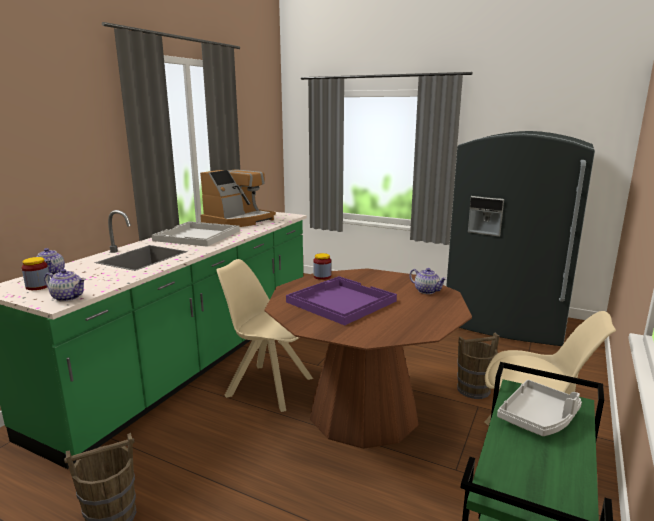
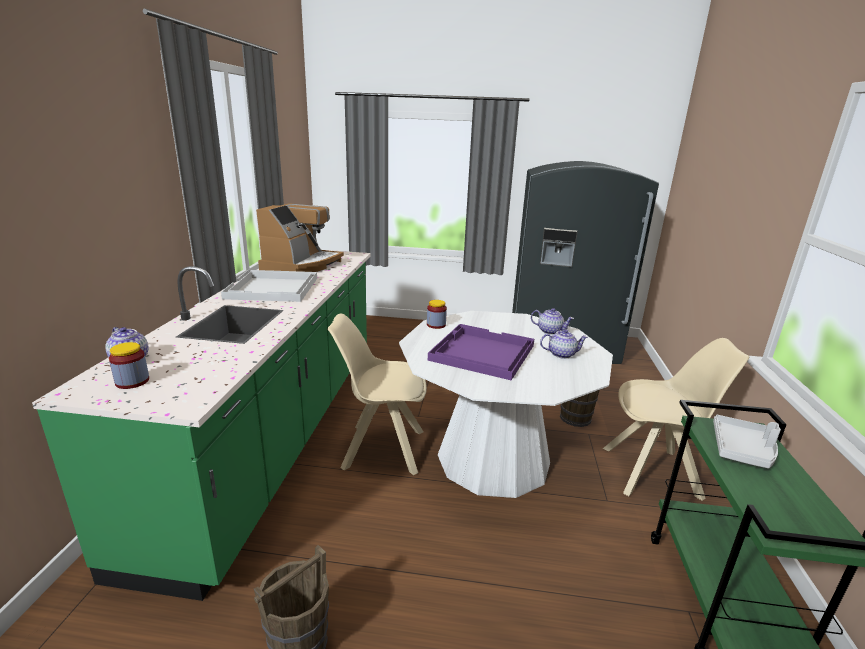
camera: 20 degrees left, 5 degrees up
(68, 297) = (195, 392): teapot -> teapot (561, 354)
(363, 411) = (493, 458): brown dining table -> white dining table

